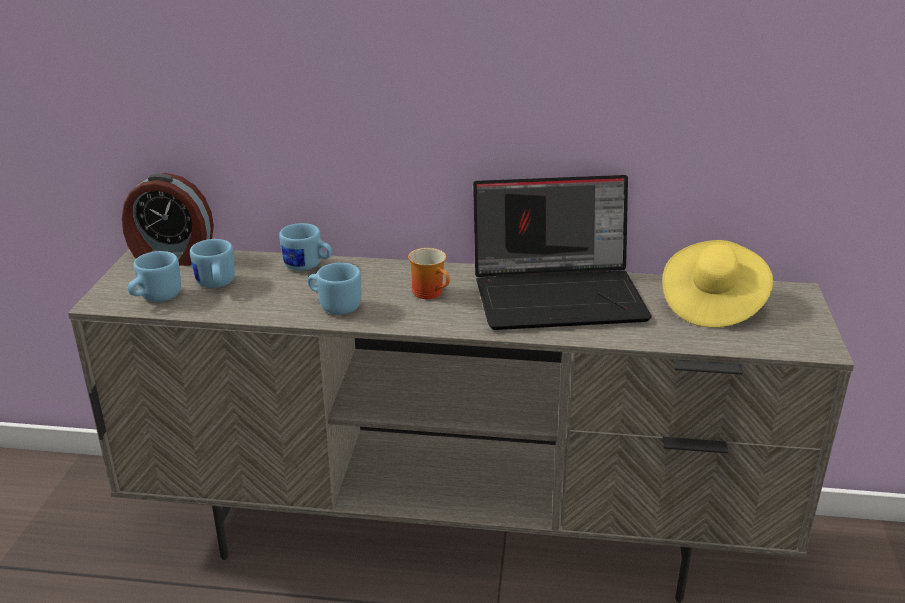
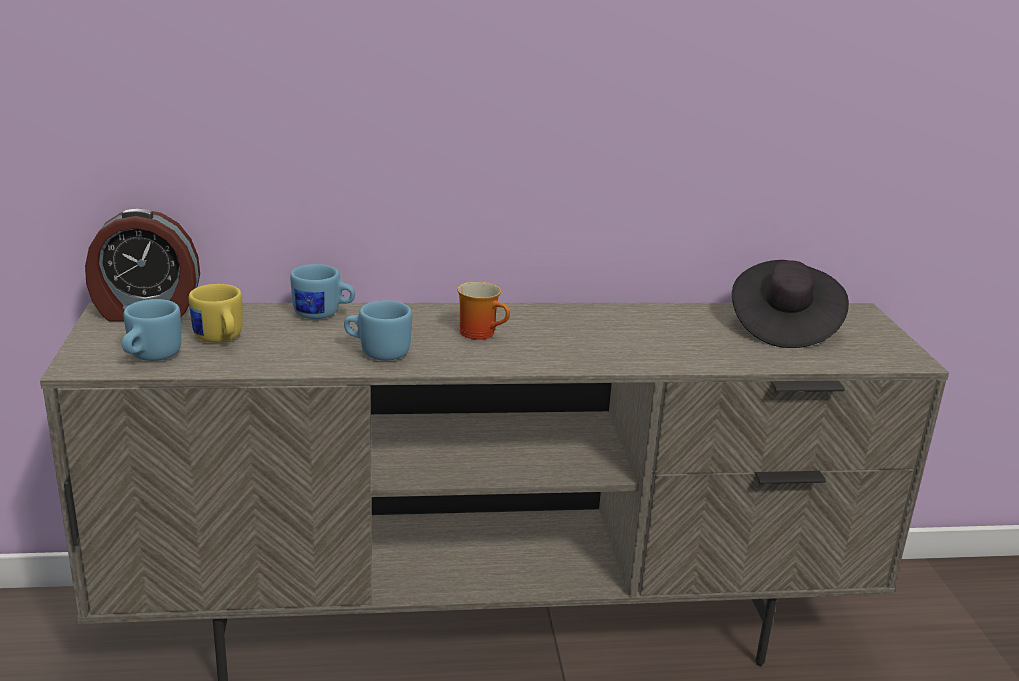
camera: 15 degrees left, 5 degrees down
(215, 285) = (220, 339): blue mug -> yellow mug
(560, 294) = (623, 327): laptop -> none
(711, 304) = (783, 327): yellow hat -> black hat

